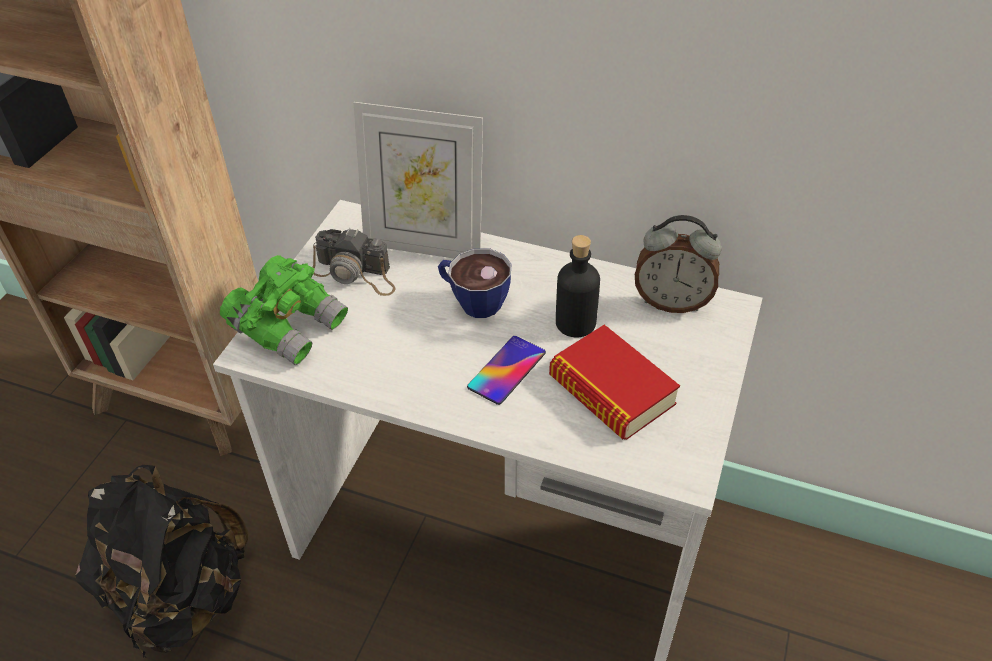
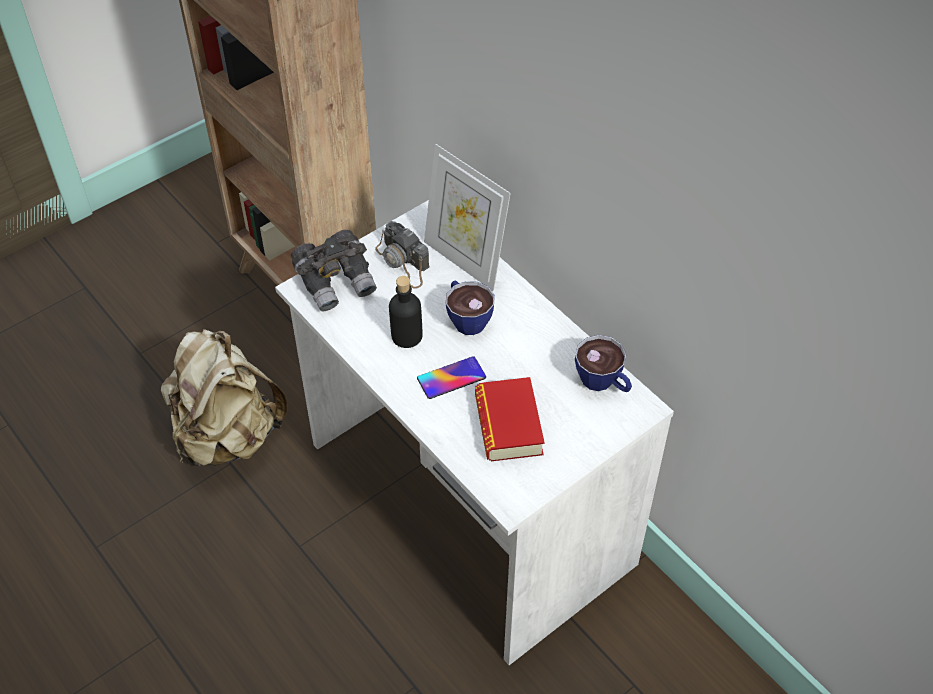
camera: 30 degrees right, 5 degrees up
(182, 597) = (227, 435): black backpack -> beige backpack
(290, 326) = (336, 282): green binoculars -> grey binoculars
(575, 323) = (523, 367): black bottle -> black bottle (406, 336)
(671, 302) = (603, 383): alarm clock -> cup

